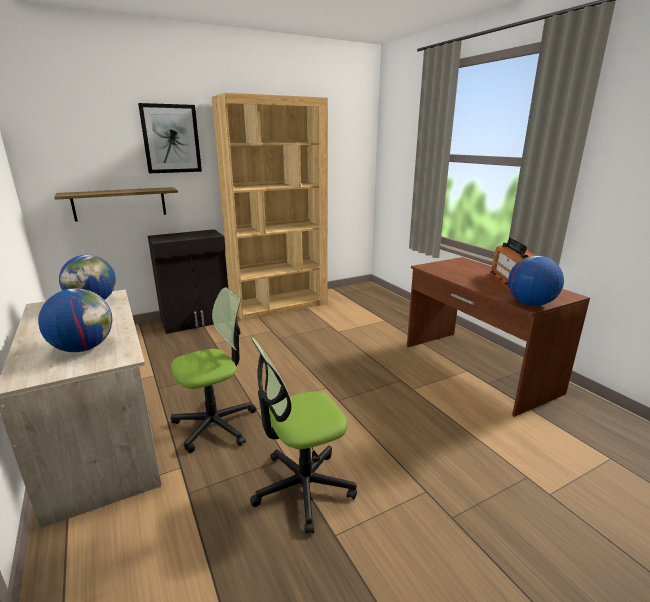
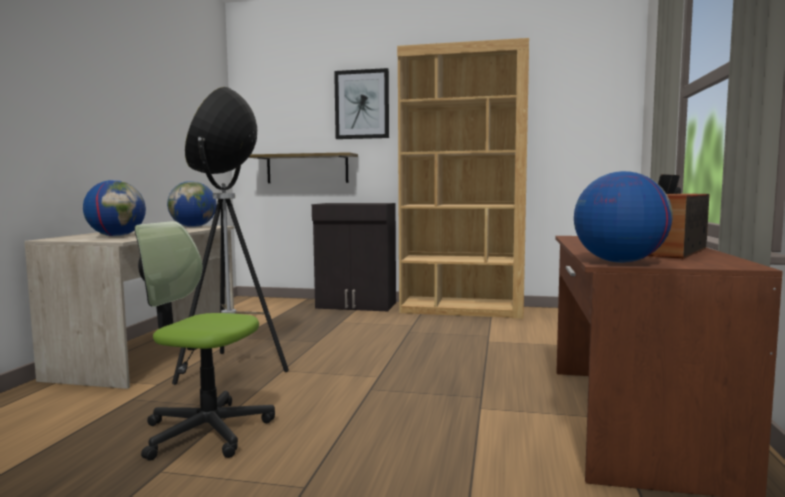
camera: 40 degrees right, 15 degrees down
(215, 424) = (231, 369): office chair -> floor lamp

